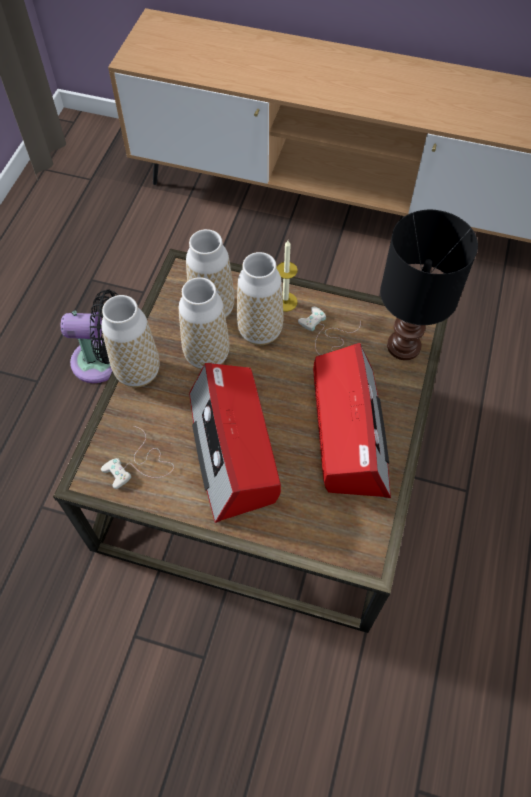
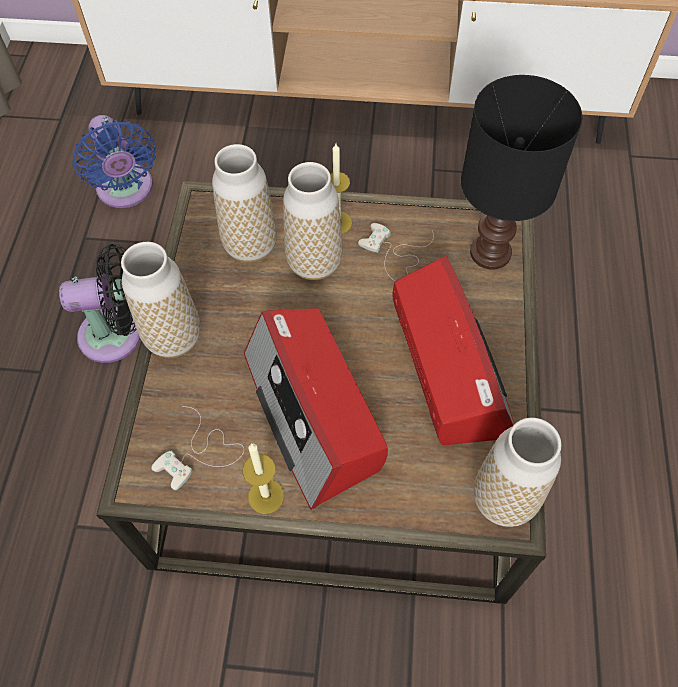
camera: 10 degrees left, 0 degrees up
(132, 246) = (126, 191): none -> blue fan
(183, 506) = (266, 496): none -> candle
(207, 355) = (255, 303): vase -> vase (503, 499)

